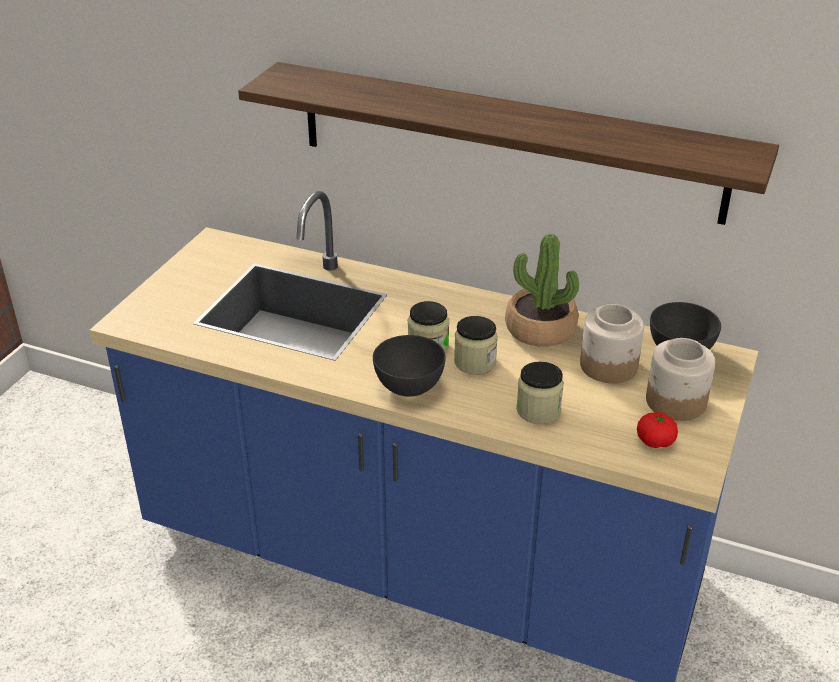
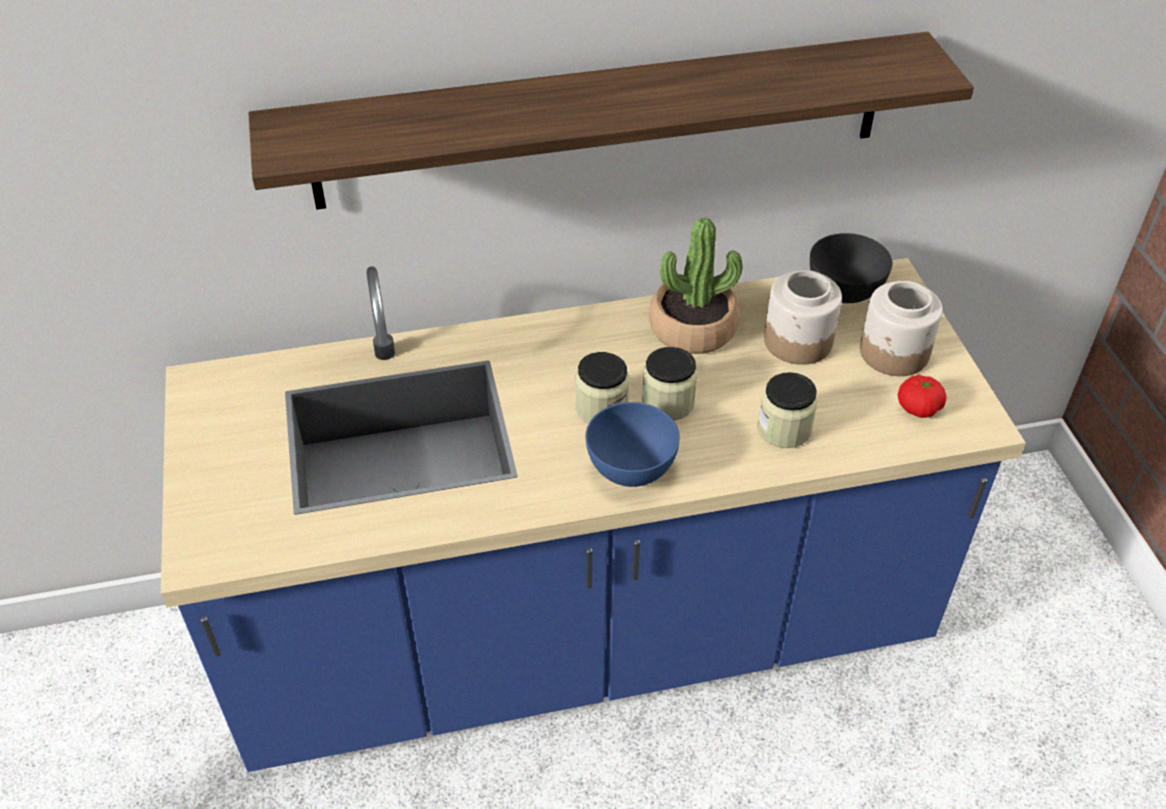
camera: 35 degrees left, 10 degrees up
(409, 387) = (631, 469): grey bowl -> blue bowl

